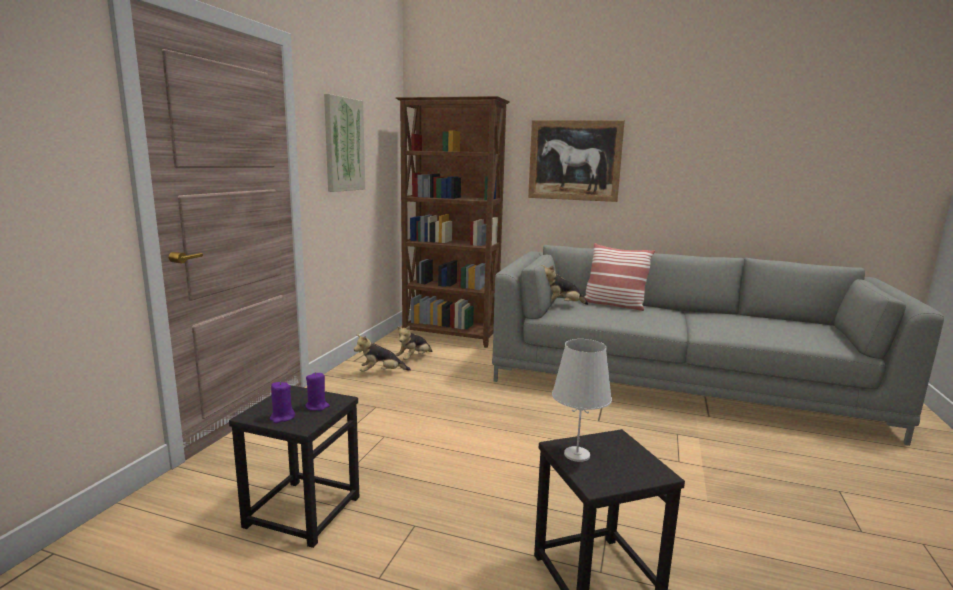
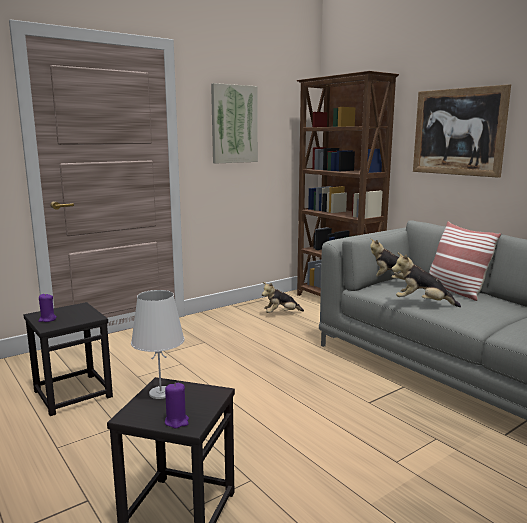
camera: 35 degrees right, 0 degrees up
(317, 406) = (75, 318): purple candle -> purple candle (177, 421)
(381, 373) = (241, 319): plush toy -> plush toy (422, 303)

